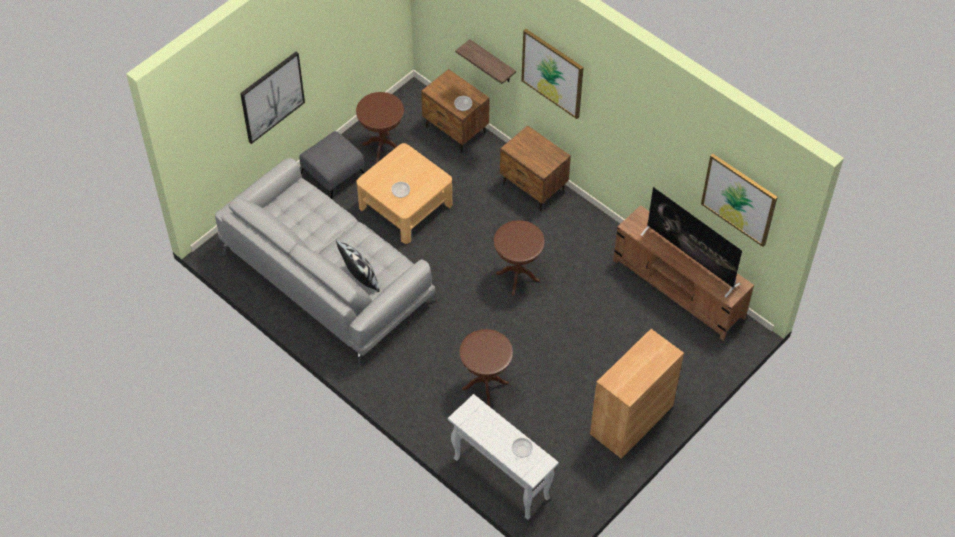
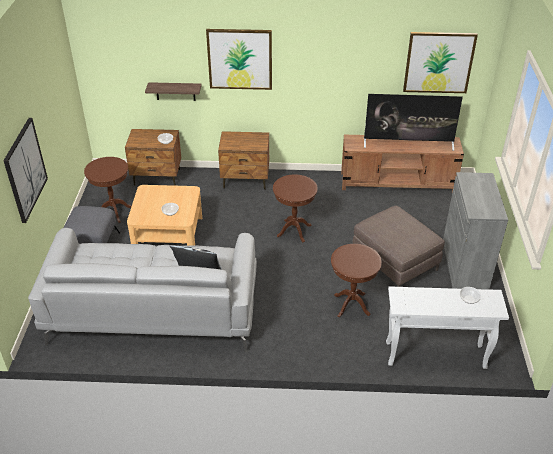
camera: 40 degrees left, 15 degrees down
(570, 373) = (395, 262): none -> brown ottoman
(631, 420) = (465, 264): brown cabinet -> grey cabinet

